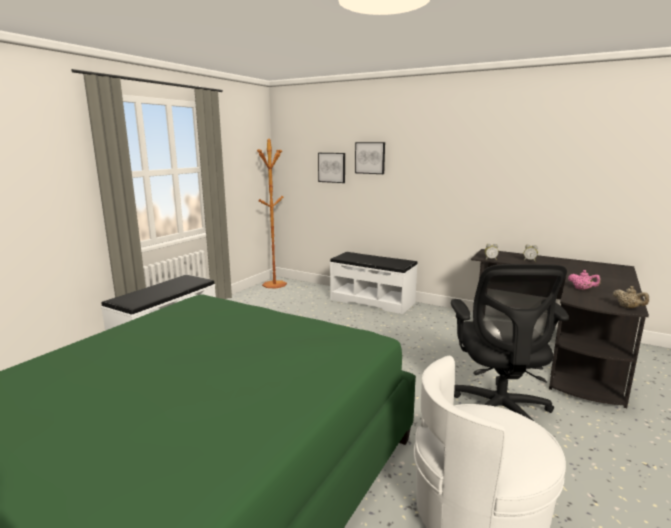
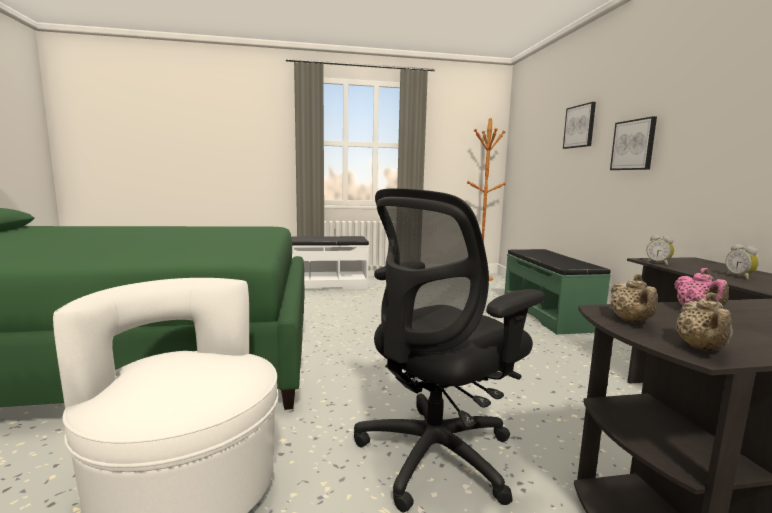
camera: 50 degrees right, 5 degrees down
(332, 167) = (547, 145): picture -> picture (633, 145)
(372, 301) = (549, 314): white bench -> green bench
(591, 303) = (631, 321): none -> beige teapot

